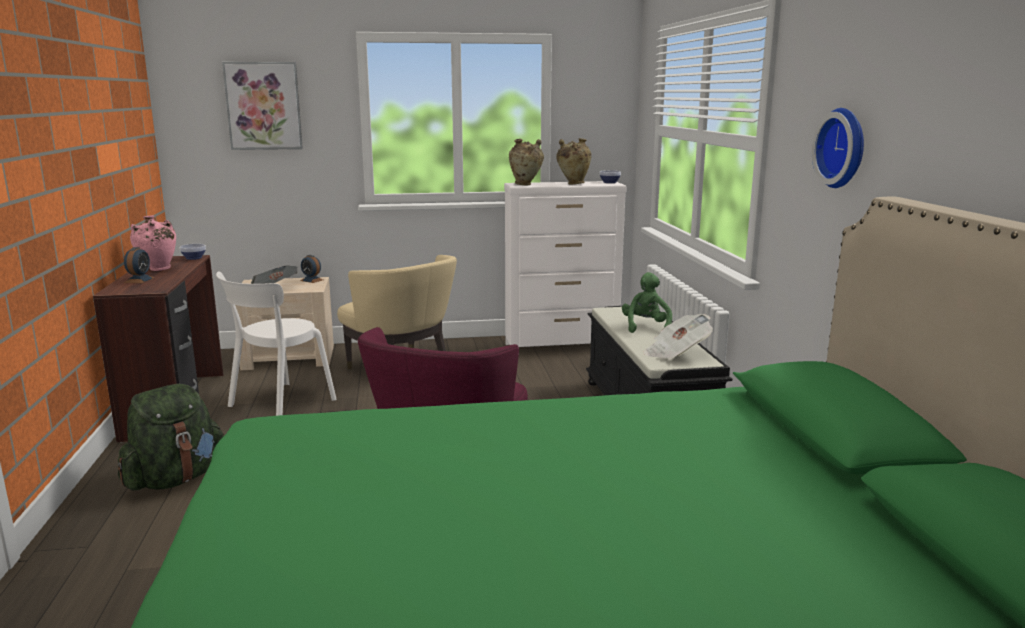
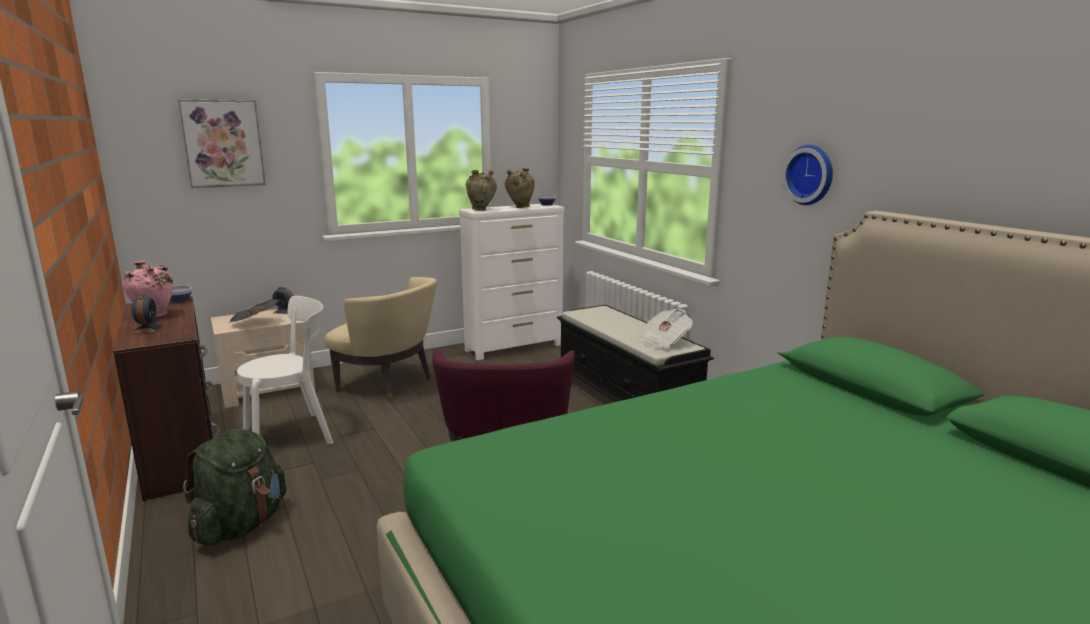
camera: 20 degrees left, 0 degrees up
(278, 404) = (292, 435): white chair -> white chair turned 135 degrees counterclockwise
(645, 327) = (620, 324): green plush toy -> none

